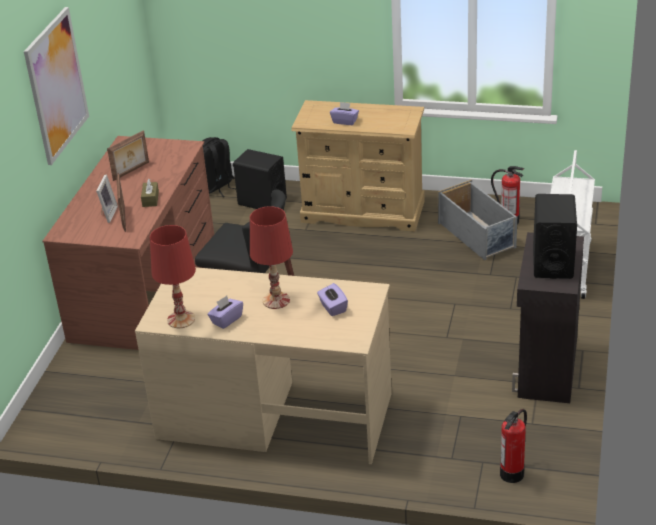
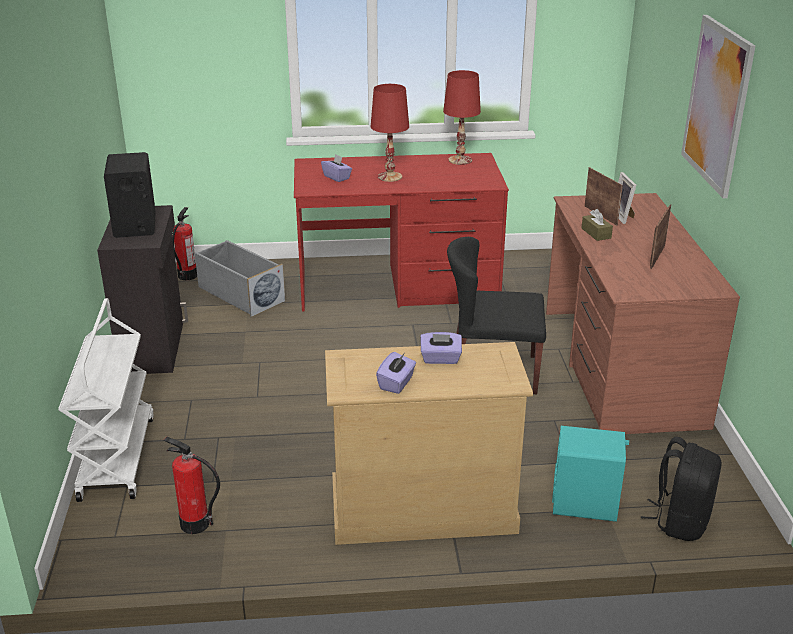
camera: 160 degrees right, 5 degrees down
(226, 320) = (422, 163): purple tissue box -> purple tissue box (396, 383)
(262, 202) = (585, 504): black speaker -> turquoise speaker
(274, 415) = (398, 285): beige desk -> red desk
(477, 235) = (241, 492): grey storage box -> grey storage box (240, 294)

